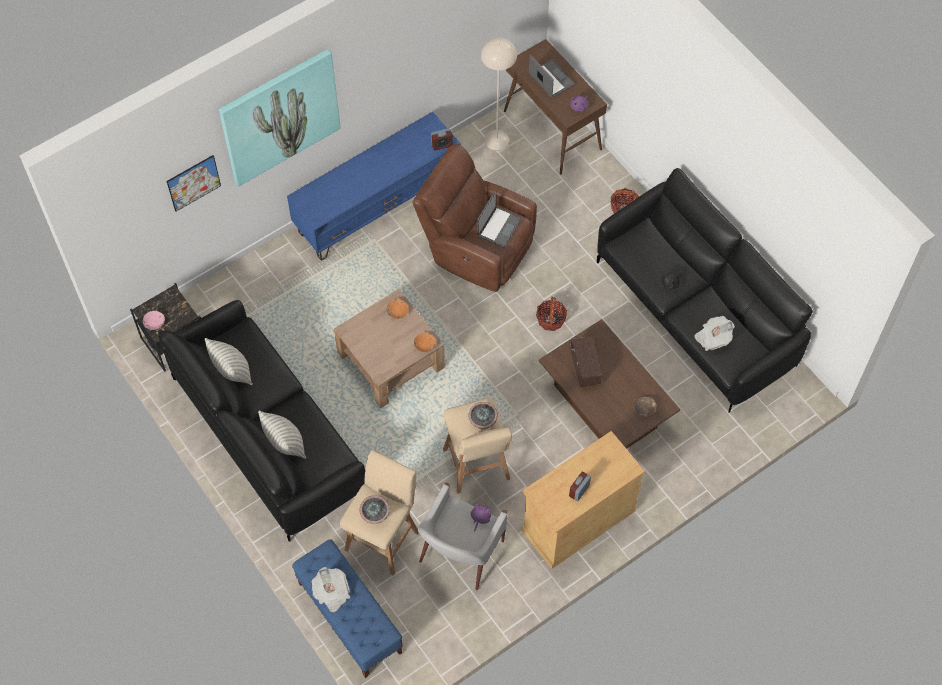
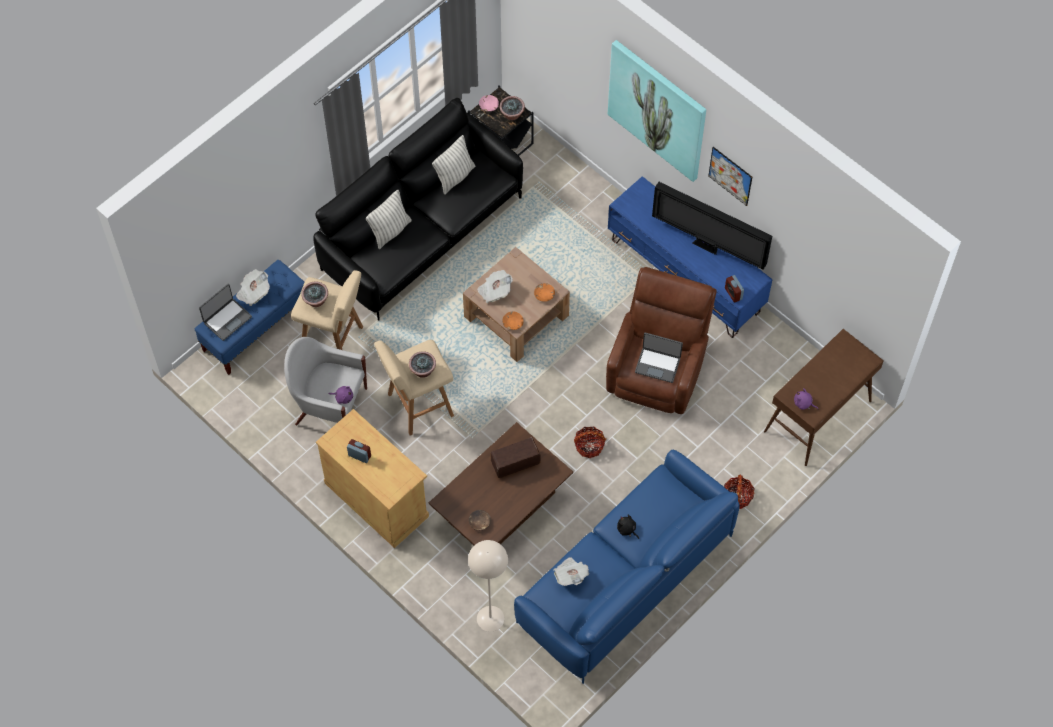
camera: 80 degrees right, 0 degrees up
(173, 302) = (512, 115): none -> potted plant
(193, 183) = (584, 69): picture -> picture (730, 176)
(383, 355) = (494, 291): none -> newspaper
(384, 156) = (707, 247): none -> television
(497, 140) = (791, 367): beige floor lamp -> beige floor lamp (490, 618)
(550, 80) = (830, 372): laptop -> laptop (227, 319)
(695, 313) = (625, 579): black sofa -> blue sofa

